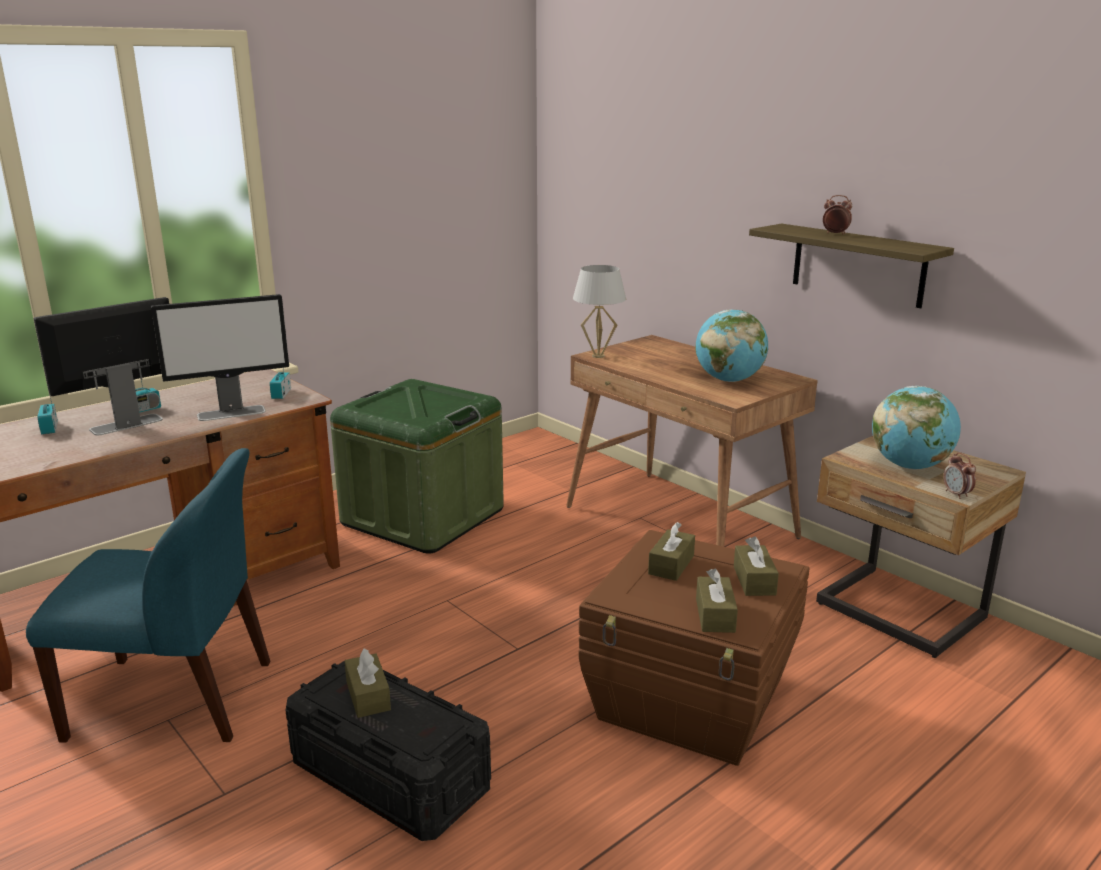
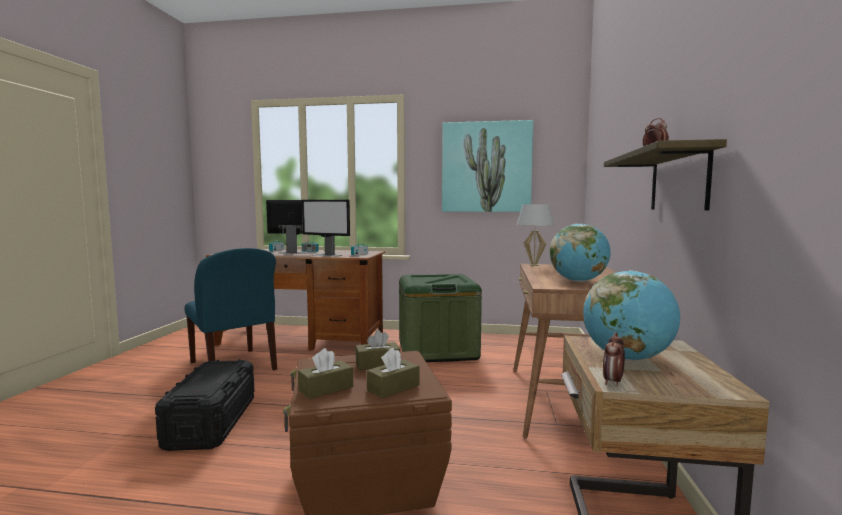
camera: 50 degrees right, 15 degrees down
(368, 696) = (217, 372): brown tissue box -> none
(406, 179) = (486, 167): none -> picture

